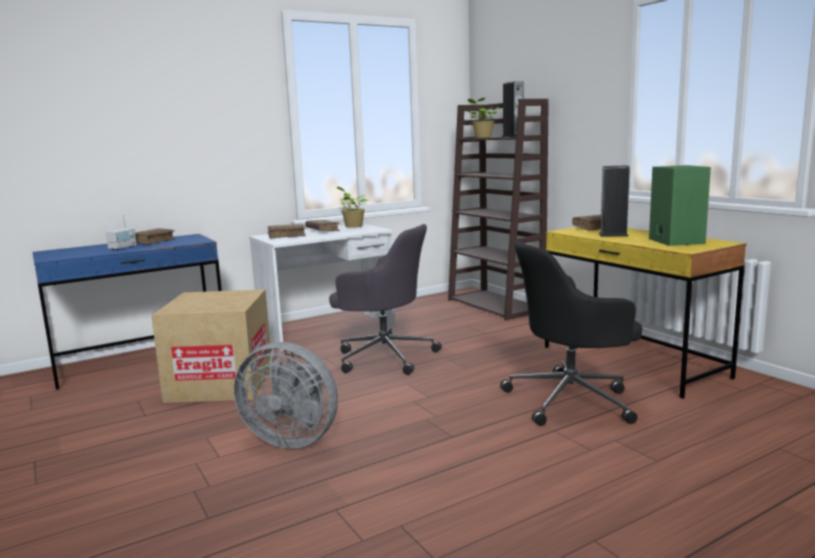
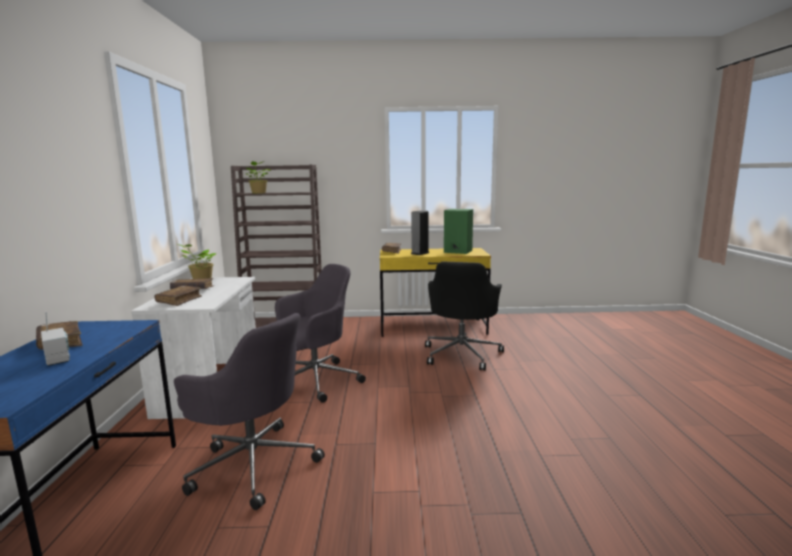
camera: 60 degrees left, 0 degrees up
(221, 383) = (253, 463): cardboard box -> grey office chair
(292, 438) = (420, 449): grey fan -> none
(513, 136) = (288, 192): speaker -> none

